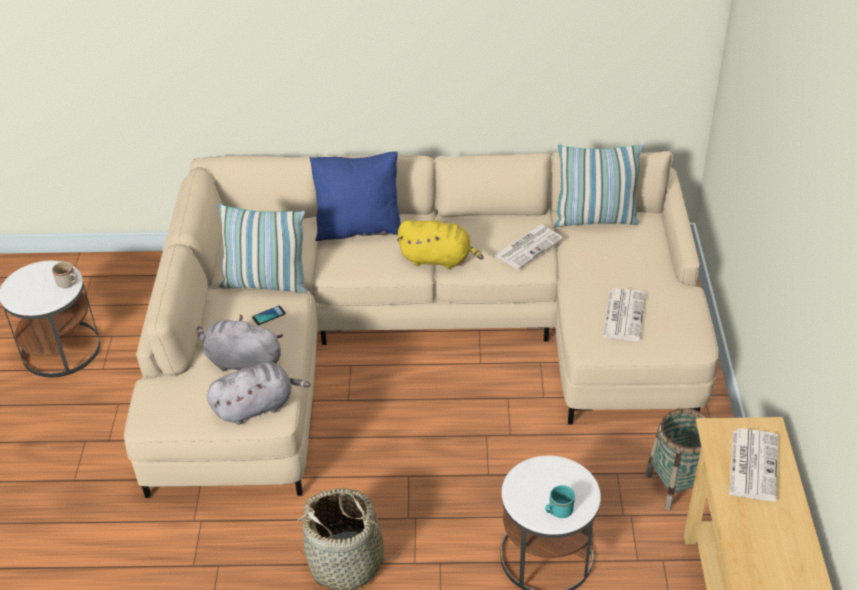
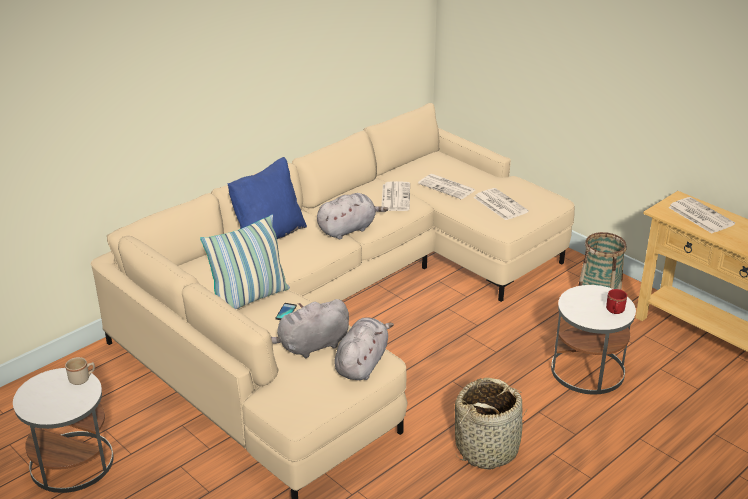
camera: 45 degrees left, 10 degrees down
(438, 259) = (348, 229): yellow plush toy -> grey plush toy
(557, 512) = (615, 311): turquoise mug -> red mug
(595, 219) = (409, 168): pillow -> none
(600, 263) = (447, 187): none -> newspaper

